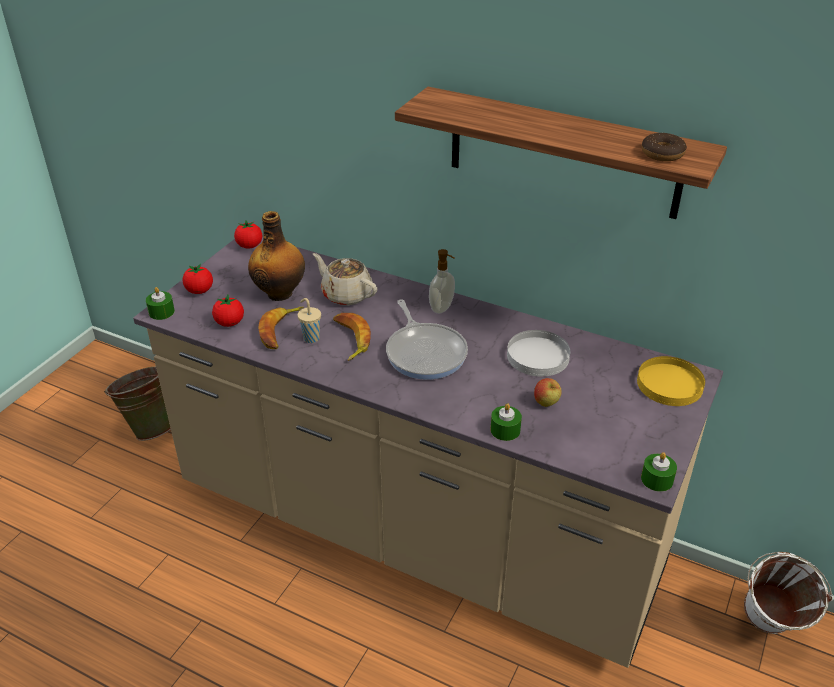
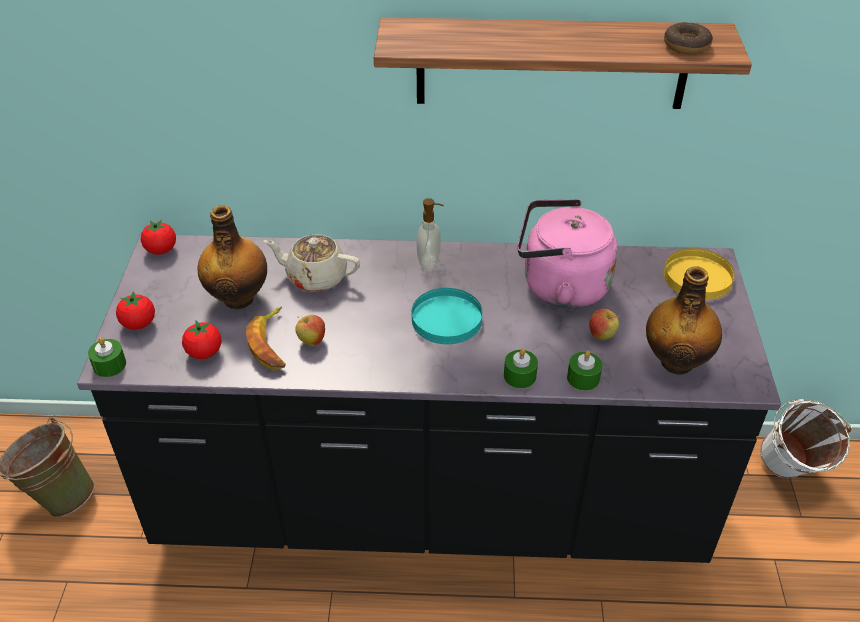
camera: 25 degrees left, 5 degrees up
(310, 338) = (311, 341): beige cup -> apple
(350, 339) = (357, 329): banana -> none
(417, 531) = (430, 503): beige counter -> black counter
(425, 352) = (446, 319): frying pan -> turquoise plate
(537, 356) = (559, 286): white plate -> pink kettle
(598, 443) = (676, 361): none -> bottle
(657, 479) = (751, 380): green candle -> green candle (519, 376)

